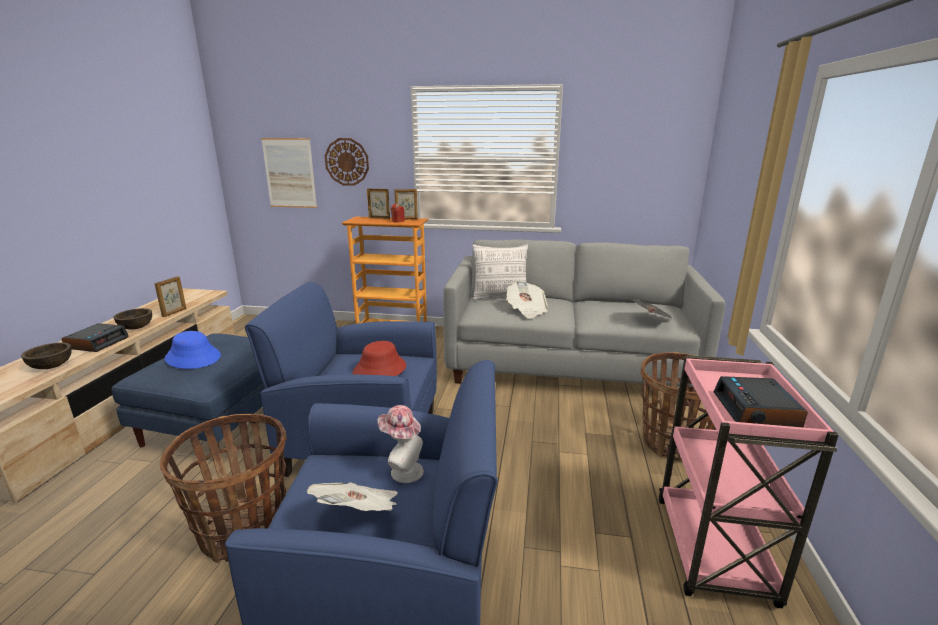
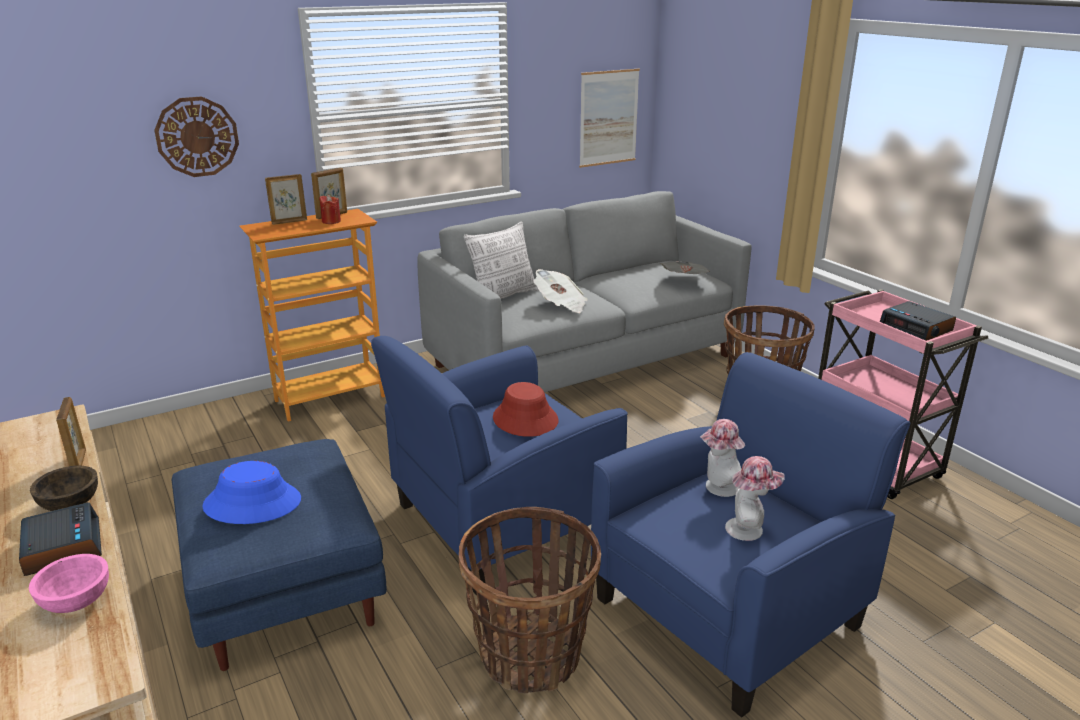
camera: 40 degrees left, 5 degrees up
(51, 366) = (76, 601): brown bowl -> pink bowl
(289, 173) = (83, 169): picture -> picture (608, 118)
(359, 514) = (749, 529): newspaper -> hat

